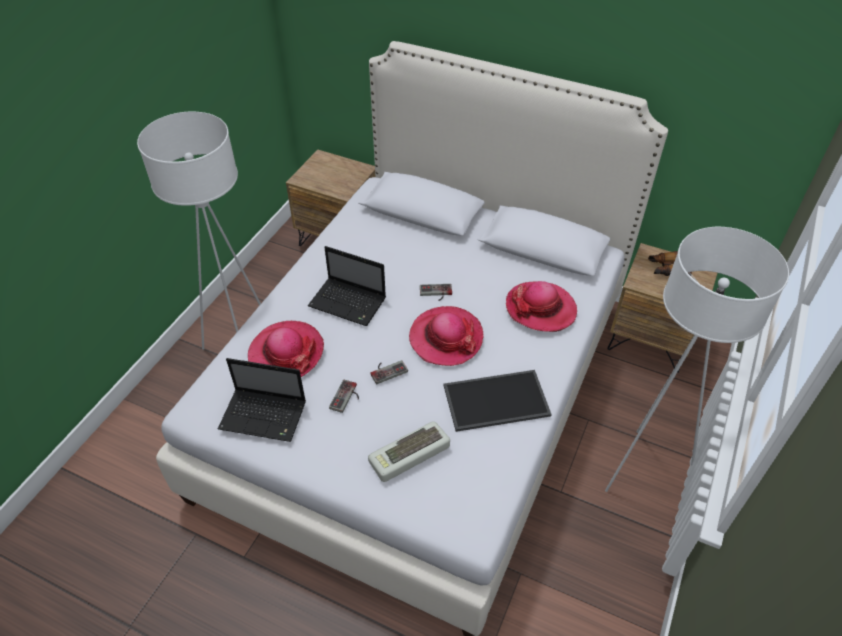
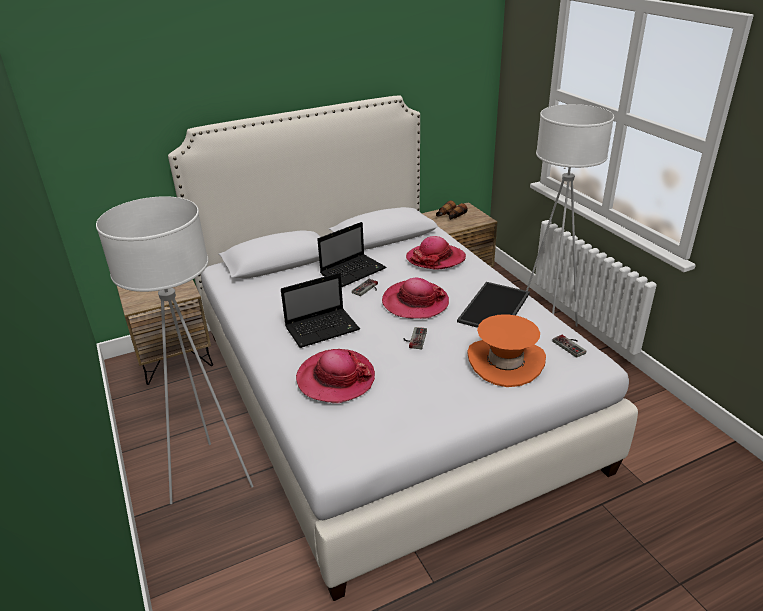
camera: 50 degrees left, 15 degrees down
(265, 416) = (389, 416): laptop -> laptop (354, 271)
(347, 398) = (419, 367): game controller -> game controller (571, 345)
(409, 456) = (505, 362): keyboard -> orange hat

